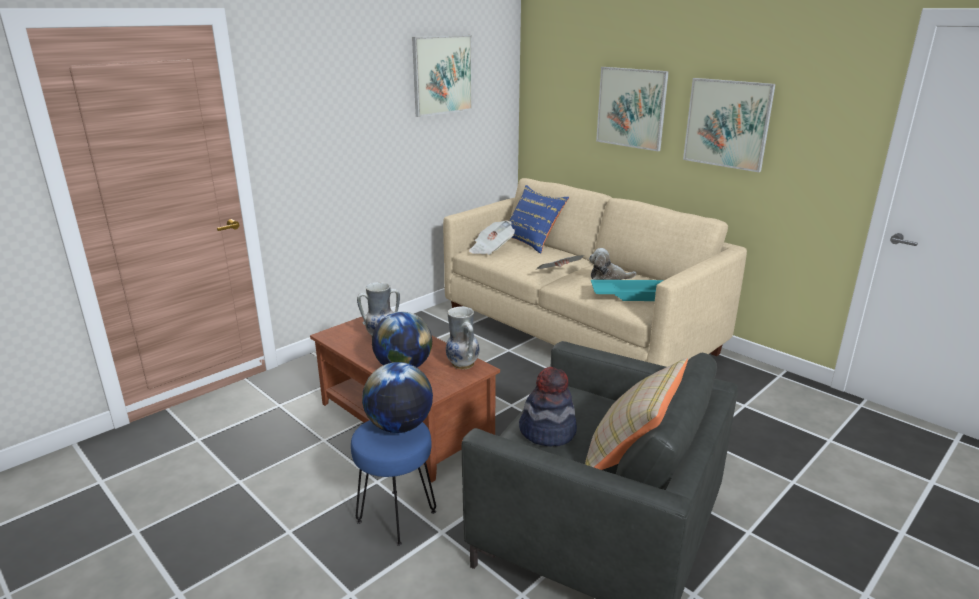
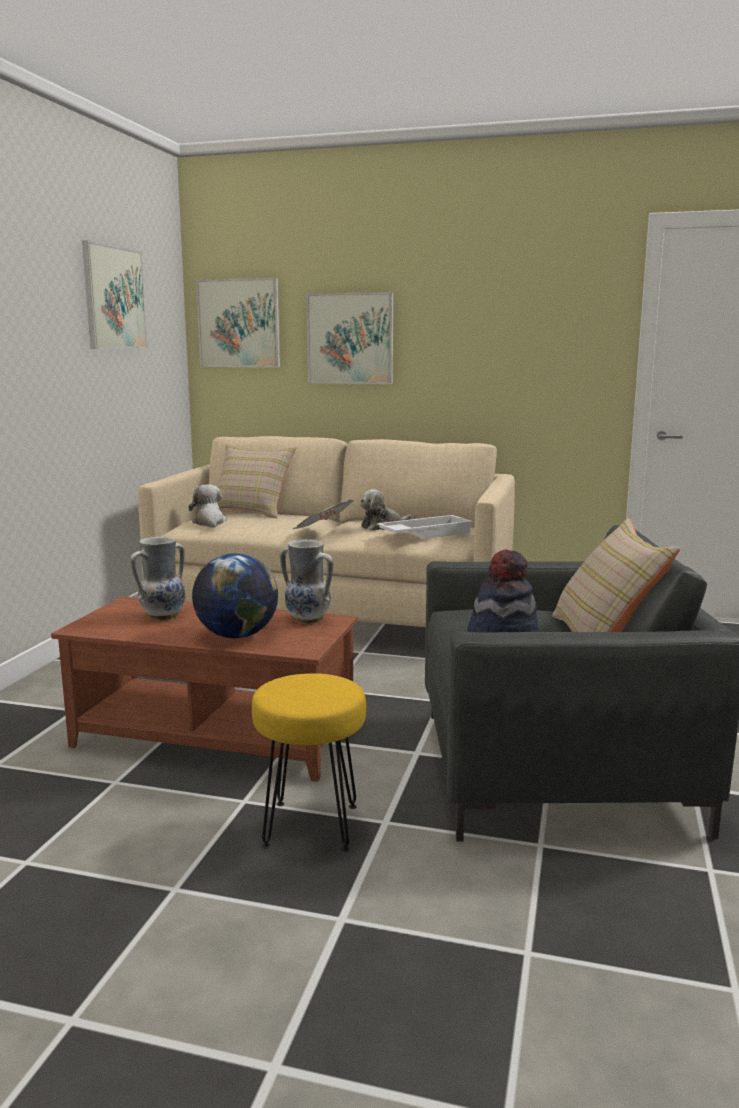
camera: 30 degrees left, 10 degrees down
(396, 516) = (310, 825): blue stool -> yellow stool
(399, 426) = (310, 682): globe -> none
(491, 249) = (209, 523): newspaper -> plush toy
(532, 242) = (252, 512): blue pillow -> beige pillow
(630, 294) = (425, 534): turquoise tray -> white tray
(727, 124) = (470, 343): picture -> picture (239, 323)

